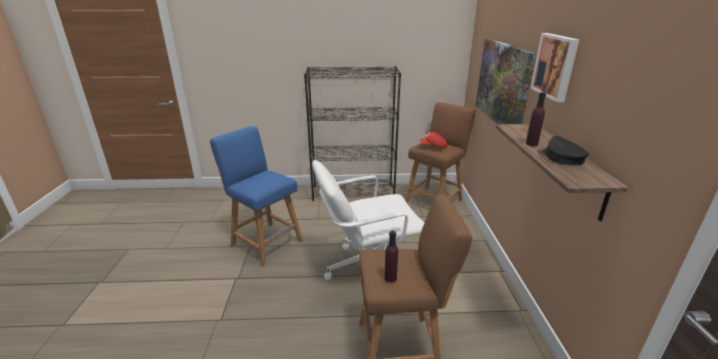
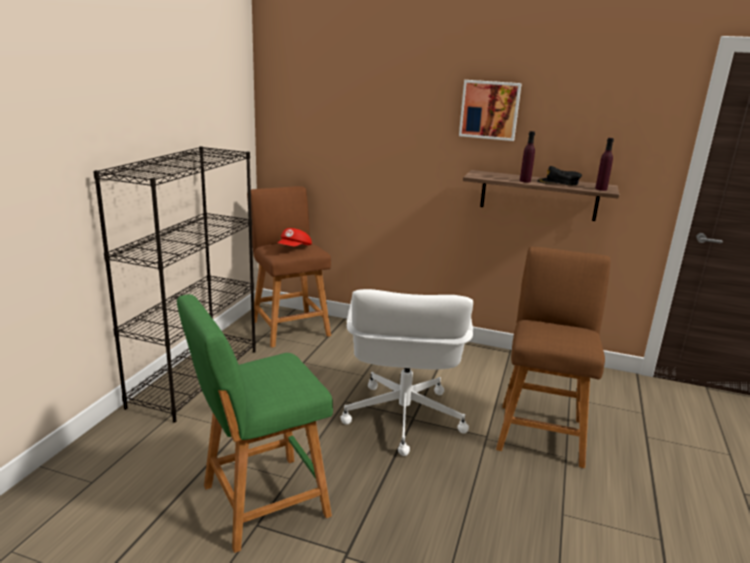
camera: 70 degrees left, 5 degrees down
(265, 242) = (259, 503): blue stool -> green stool
(390, 278) = (578, 338): purple bottle -> purple bottle (601, 189)
(502, 83) = (378, 142): picture -> none

